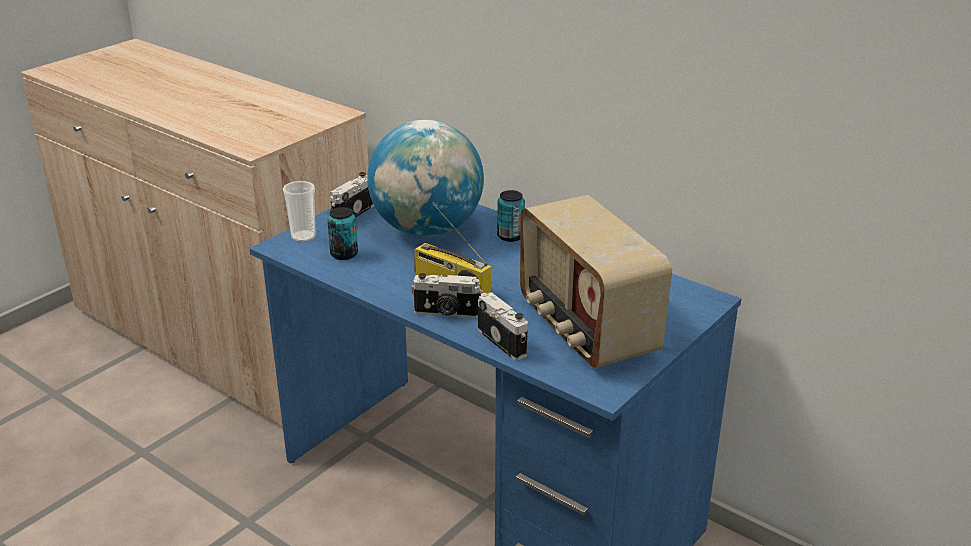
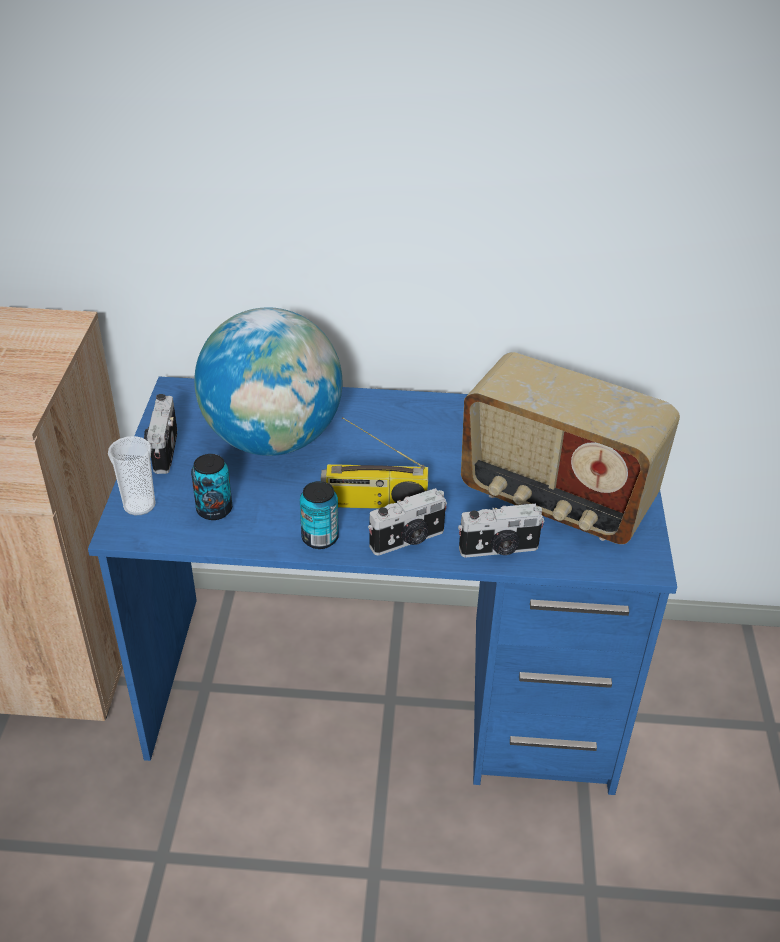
camera: 35 degrees left, 10 degrees up
(504, 341) = (499, 550): camera -> camera turned 150 degrees clockwise
(510, 236) = (368, 413): can -> can (320, 538)

